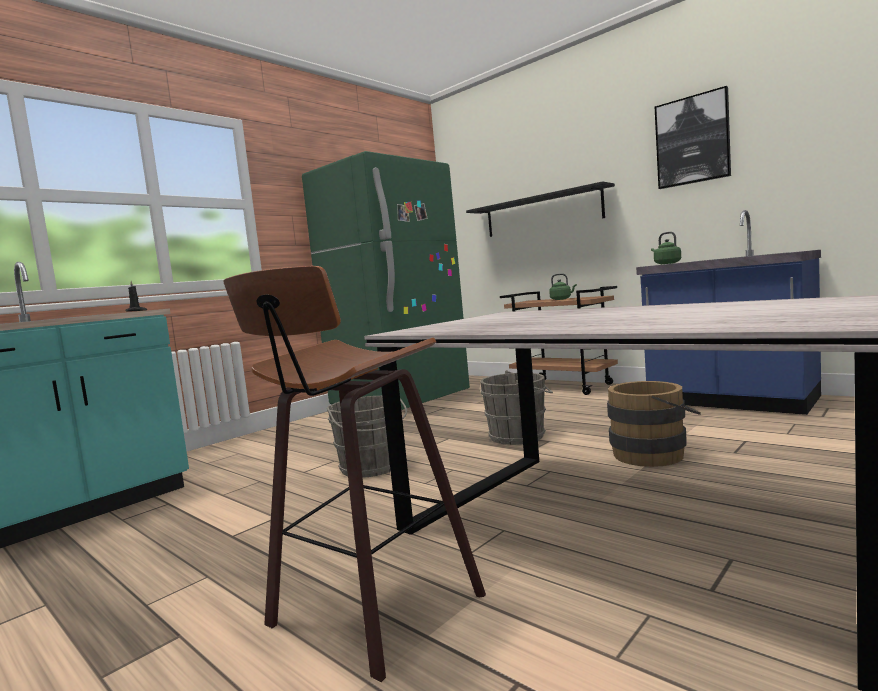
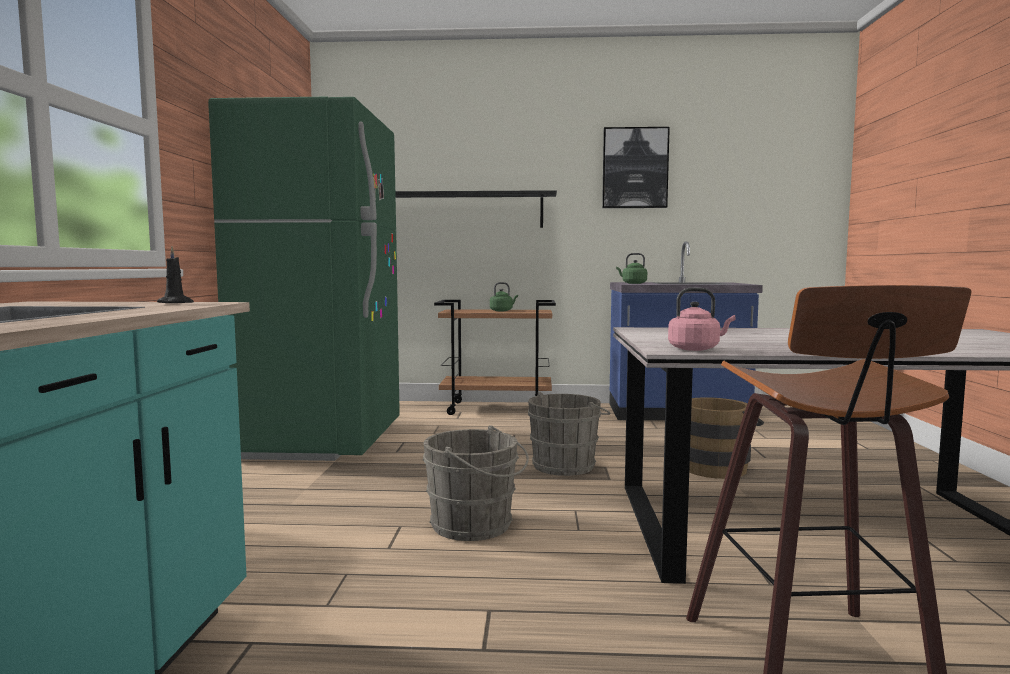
camera: 40 degrees left, 0 degrees up
(421, 330) = (696, 349): none -> pink kettle

